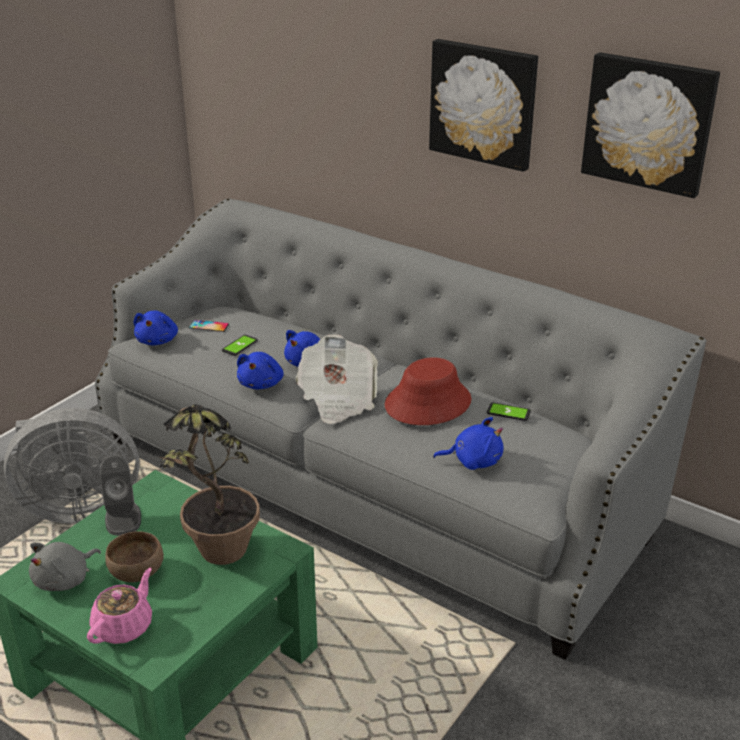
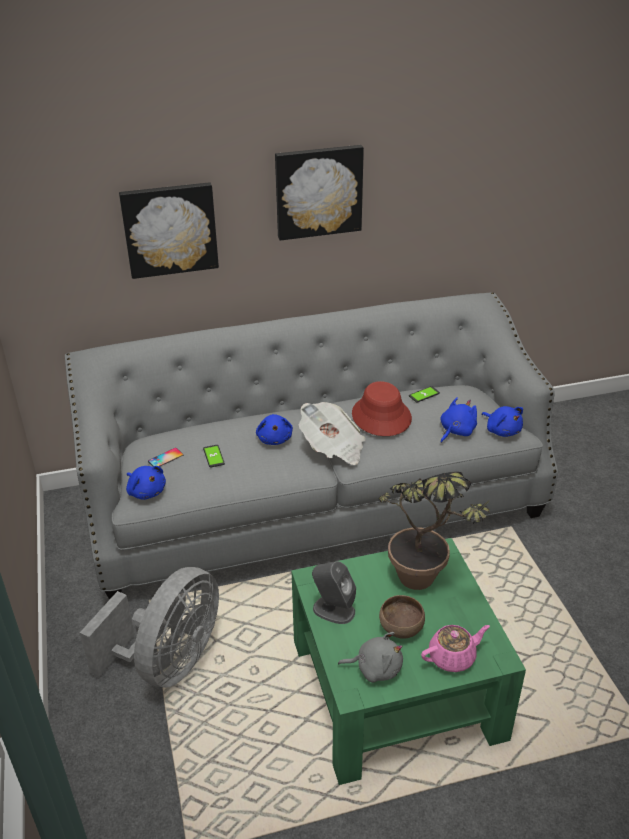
camera: 50 degrees left, 5 degrees up
(65, 580) = (375, 668): grey plush toy -> grey plush toy turned 75 degrees counterclockwise
(124, 626) = (453, 657): pink teapot -> pink teapot turned 90 degrees clockwise
(261, 383) = (273, 469): blue plush toy -> blue plush toy (502, 430)
(649, 123) = (443, 168): picture -> picture (170, 229)

